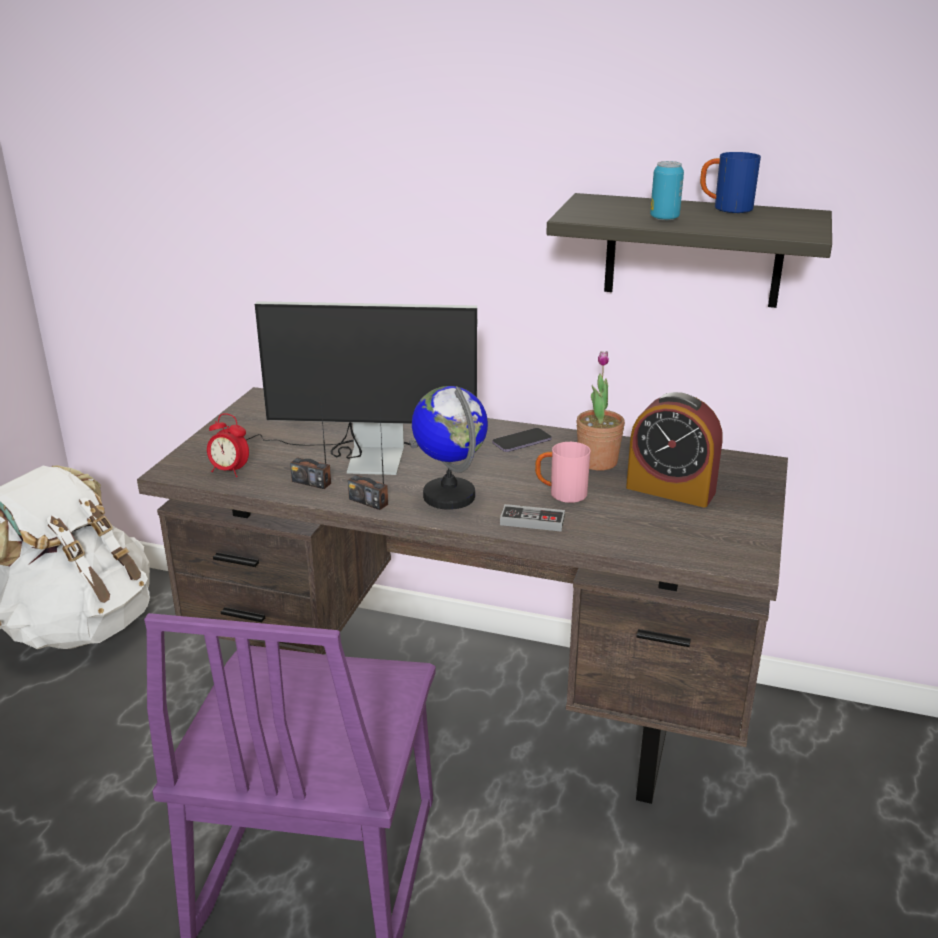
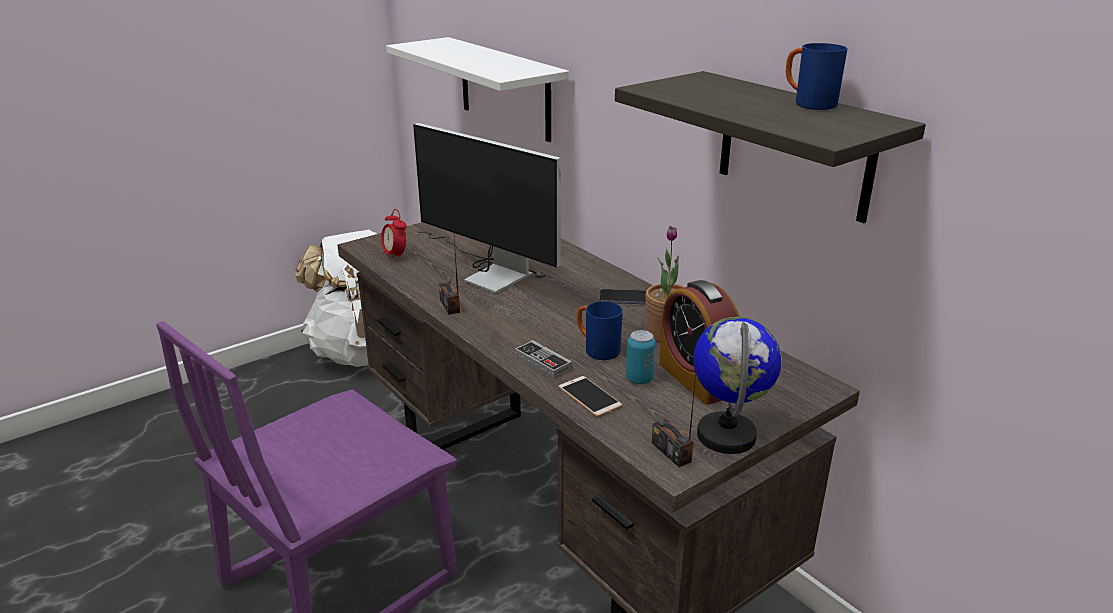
camera: 35 degrees right, 0 degrees up
(259, 247) = (504, 89): none -> white shelf
(311, 482) = (433, 280): radio -> radio (671, 452)
(449, 496) = (510, 321): globe -> globe (727, 435)
(561, 494) = (596, 349): pink mug -> blue mug
(613, 536) = (589, 397): none -> phone
(664, 218) = (722, 102): can -> can (639, 379)

